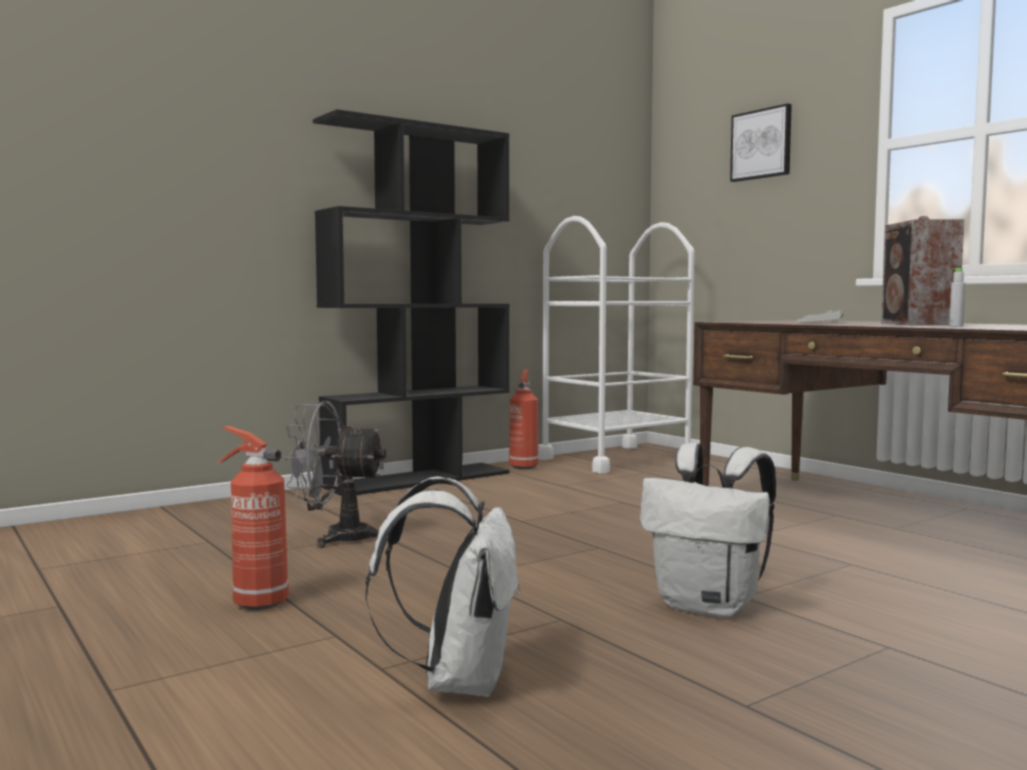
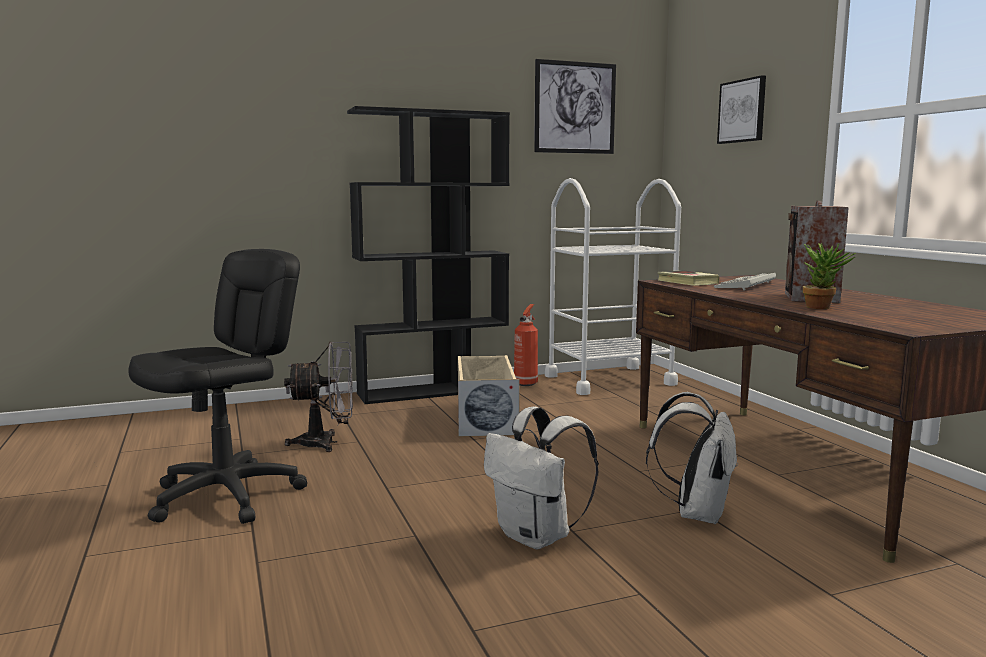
camera: 15 degrees right, 5 degrees up
(257, 603) = (227, 496): fire extinguisher -> black office chair
(336, 538) = (326, 443): grey fan -> grey fan turned 150 degrees clockwise
(458, 681) = (296, 579): white backpack -> white backpack (695, 513)
(511, 500) = (485, 417): none -> beige storage box
(563, 139) = (575, 107): none -> picture
(753, 321) = (687, 282): none -> book
(956, 326) = (823, 307): grey bottle -> potted plant

